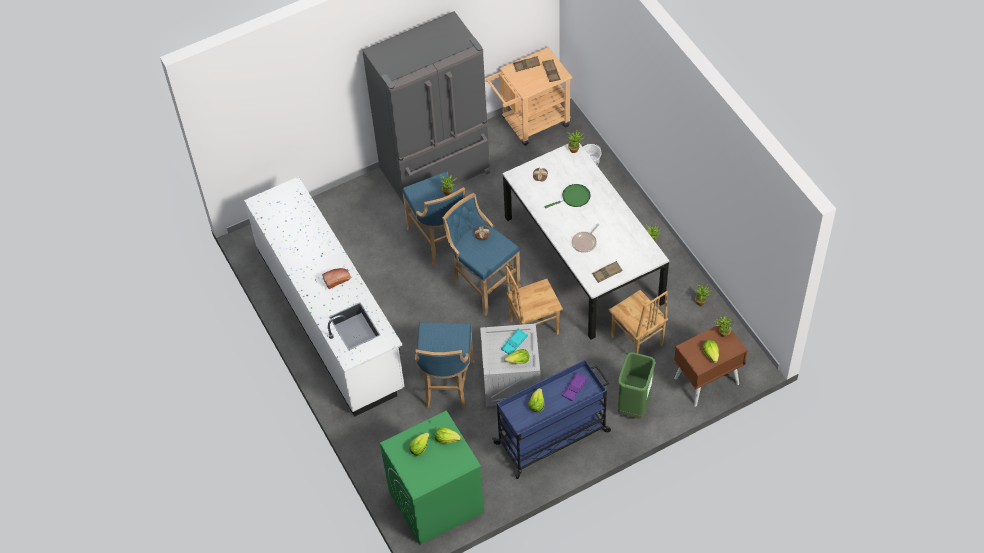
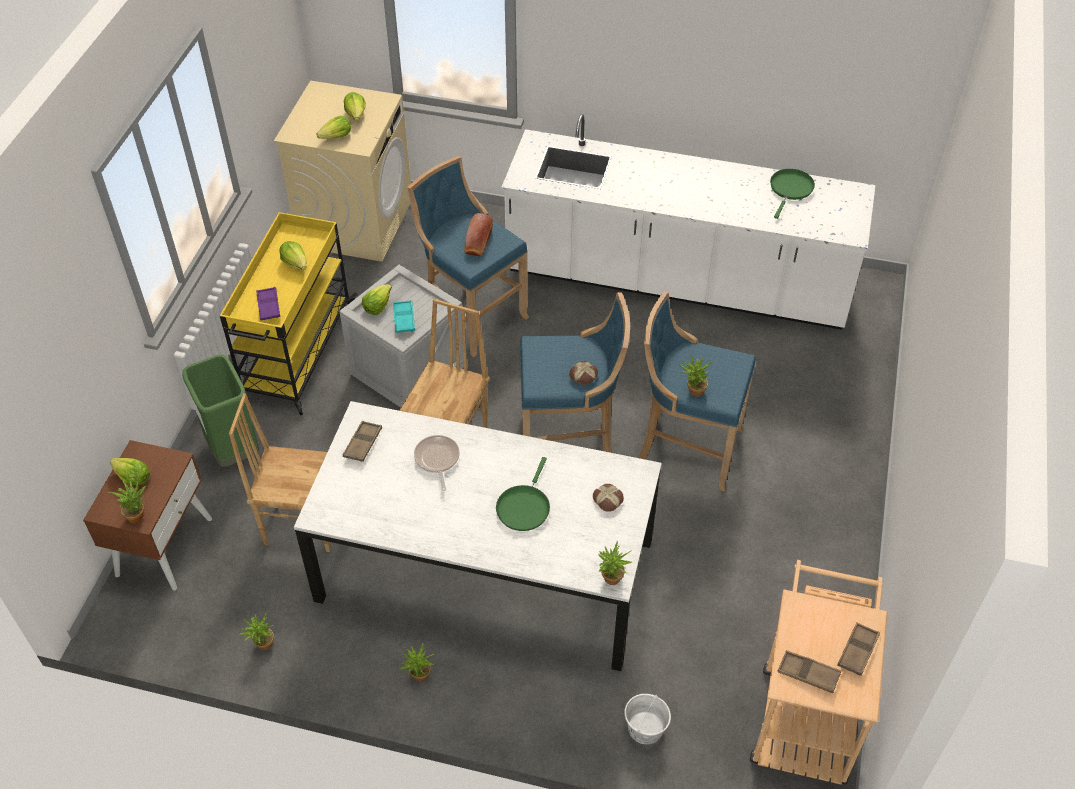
camera: 130 degrees right, 5 degrees down
(281, 228) = (790, 189): none -> green frying pan
(337, 280) = (655, 189): bread -> bread (478, 243)
(435, 502) = (356, 222): green washing machine -> beige washing machine
(437, 173) = (812, 525): grey fridge -> none
(553, 437) = (297, 353): blue cart -> yellow cart

